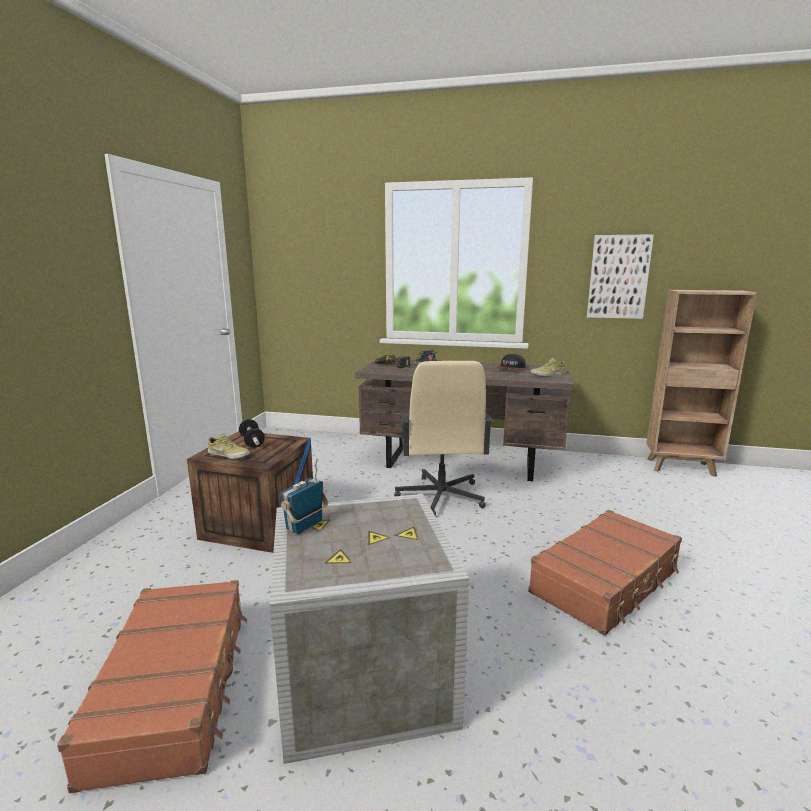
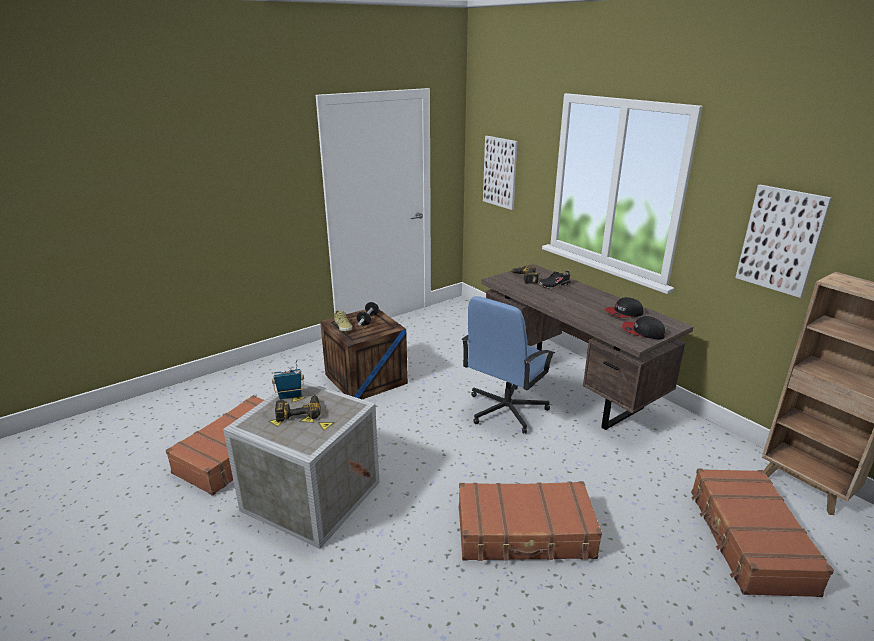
camera: 40 degrees right, 10 degrees up
(309, 276) = (500, 172): none -> picture
(349, 535) = (299, 411): none -> power drill
(440, 497) = (505, 410): beige office chair -> blue office chair
(548, 374) = (642, 332): beige shoe -> cap
(714, 509) = (748, 540): none -> brown suitcase

